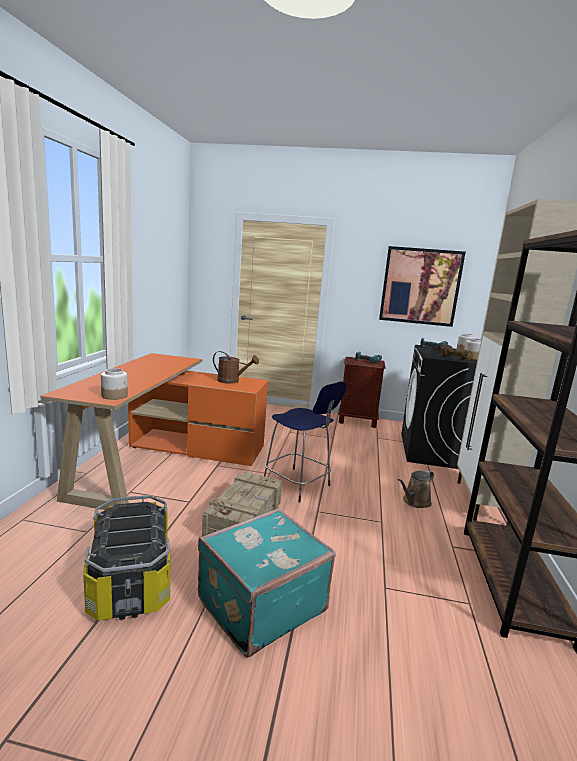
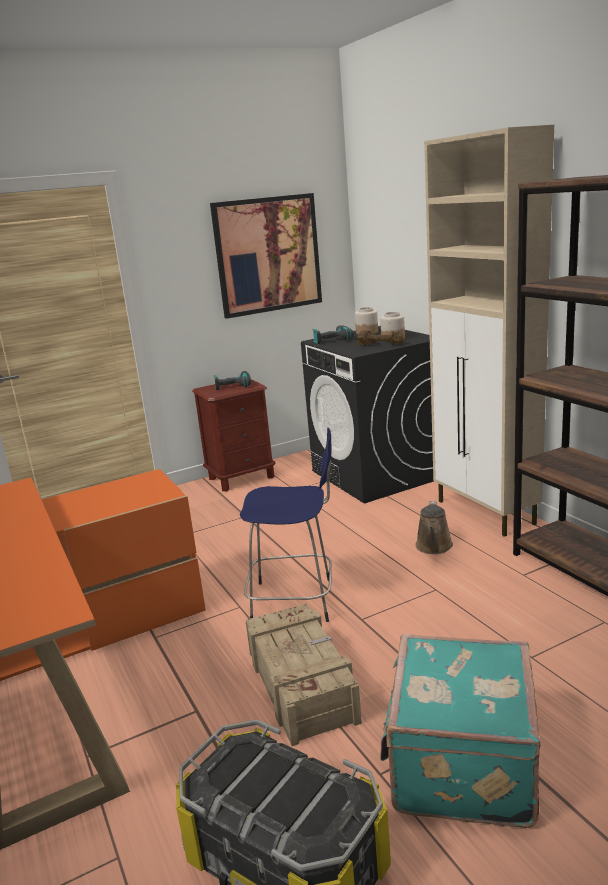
camera: 35 degrees left, 5 degrees up
(115, 396) = (53, 604): jar -> none
(232, 381) = (115, 493): brown watering can -> none

